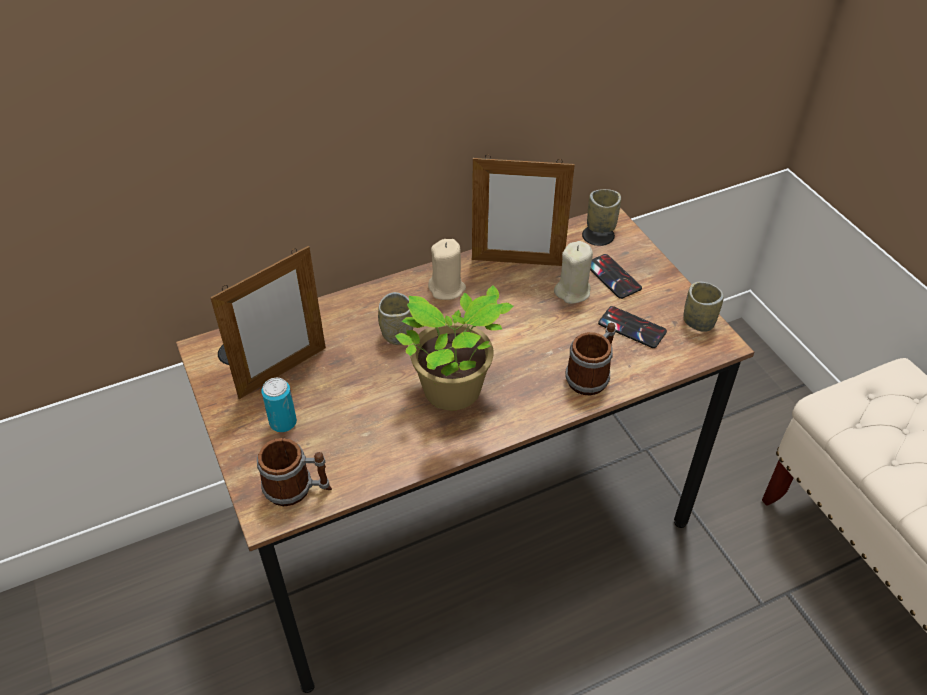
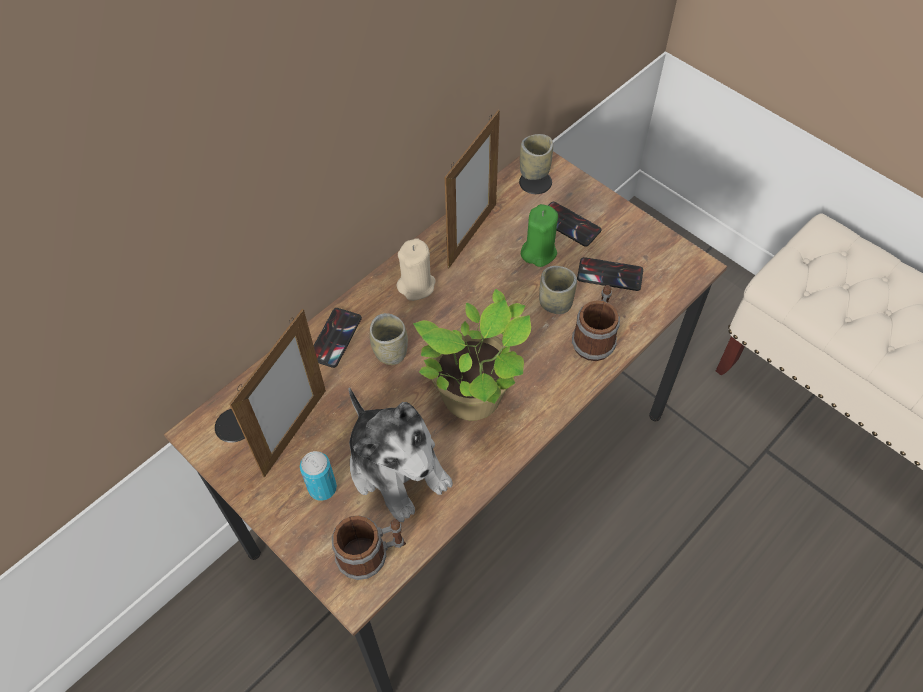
camera: 20 degrees left, 10 degrees up
(355, 309) = (335, 338): none -> phone
(356, 426) = (397, 467): none -> plush toy
(517, 262) = (472, 235): picture frame -> picture frame turned 45 degrees counterclockwise
(572, 291) = (538, 252): beige candle -> green candle
(698, 322) = (666, 250): cup -> cup (555, 303)

